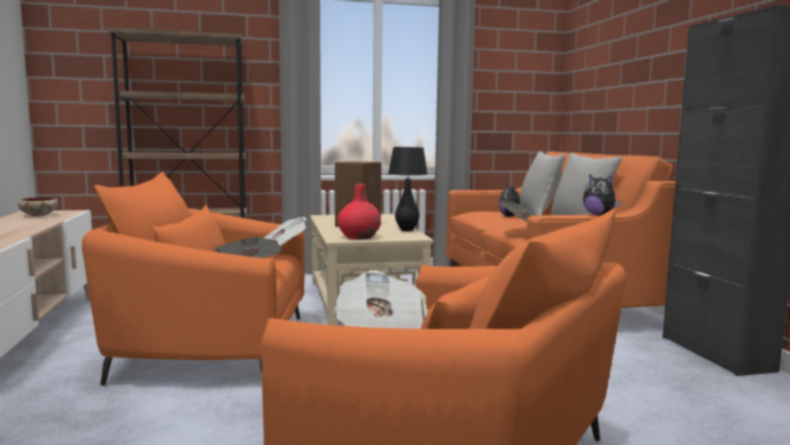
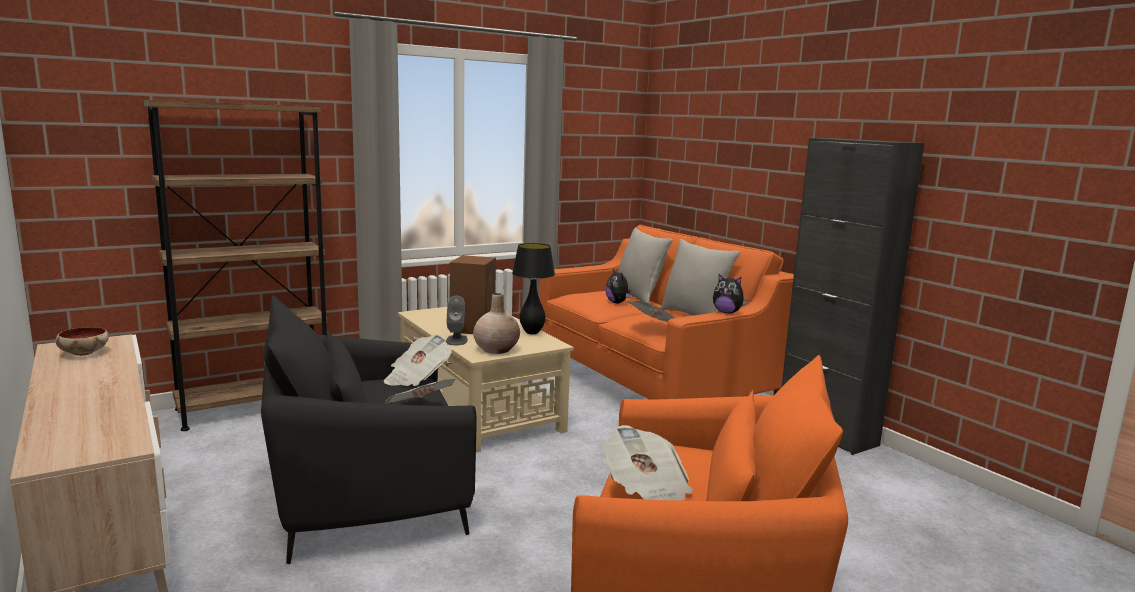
camera: 20 degrees left, 5 degrees up
(212, 346) = (365, 492): orange armchair -> black armchair
(333, 230) = (456, 340): none -> grey speaker
(359, 237) = (496, 349): red vase -> beige vase

